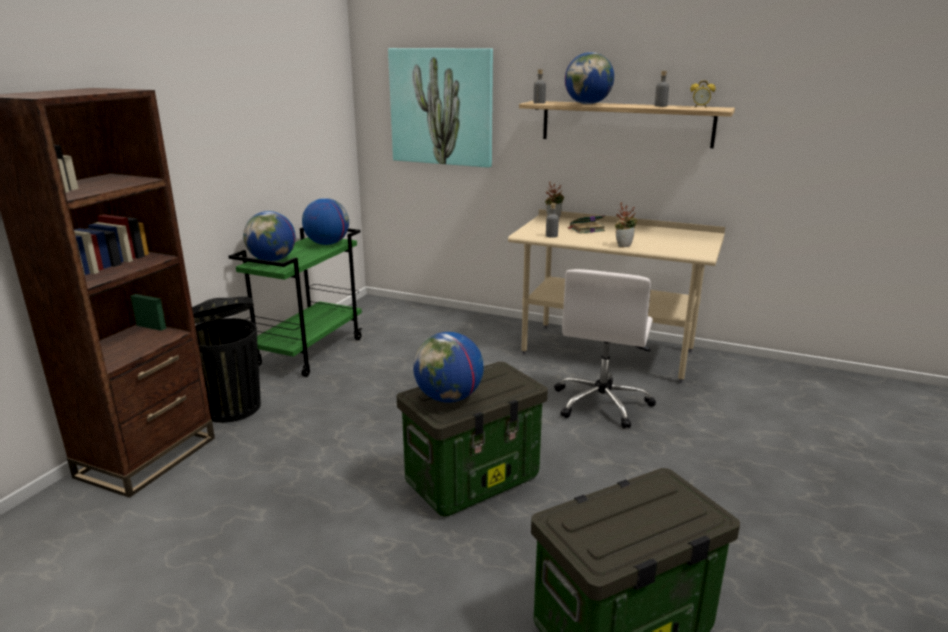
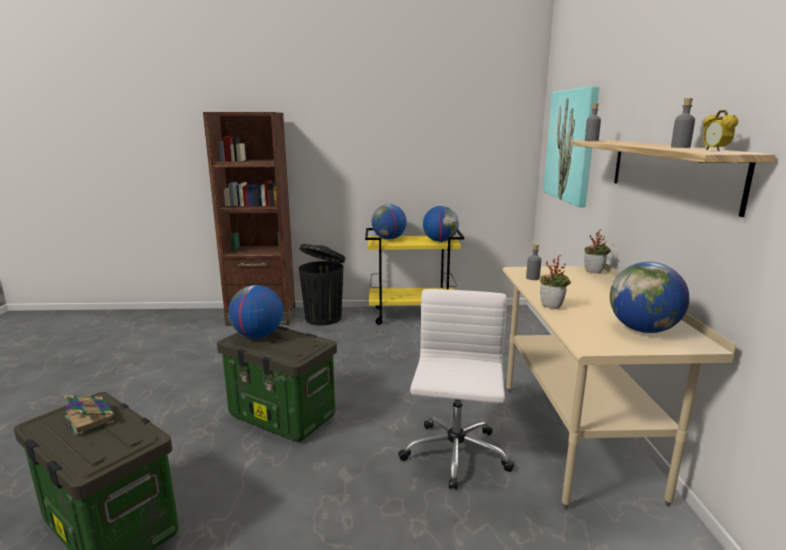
camera: 65 degrees right, 5 degrees down
(310, 351) = (413, 315): green cart -> yellow cart
(586, 229) = (583, 286): book -> book (90, 418)
(588, 104) = (623, 143): globe -> globe (643, 330)
(602, 403) = (455, 455): white office chair -> white office chair turned 105 degrees clockwise

